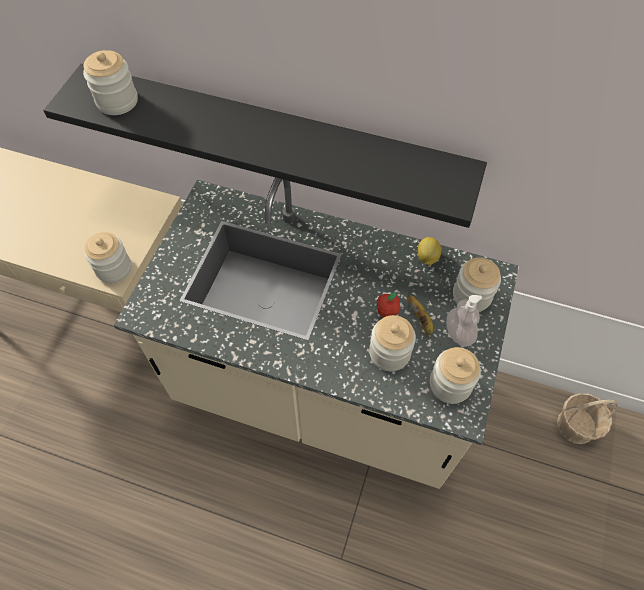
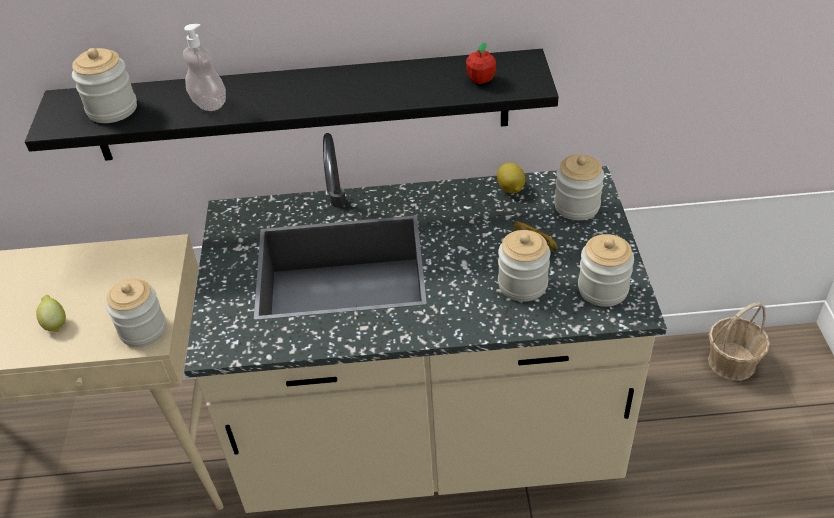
camera: 20 degrees left, 15 degrees down
(60, 239) = (55, 323): none -> lemon
(387, 312) = (497, 249): apple -> apple (481, 80)
(458, 333) = (584, 242): soap dispenser -> soap dispenser (209, 104)

